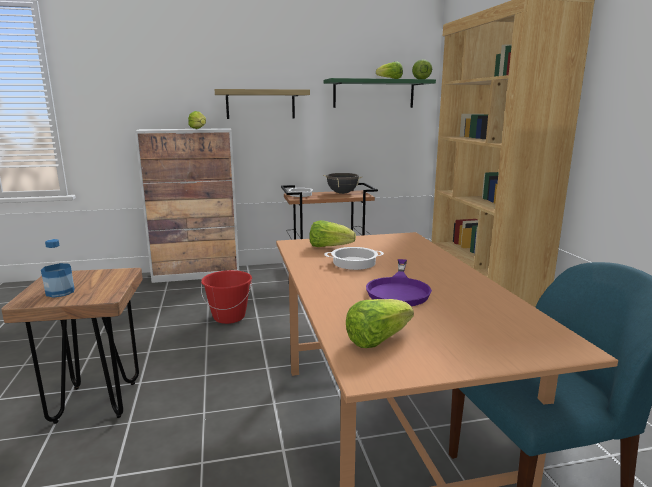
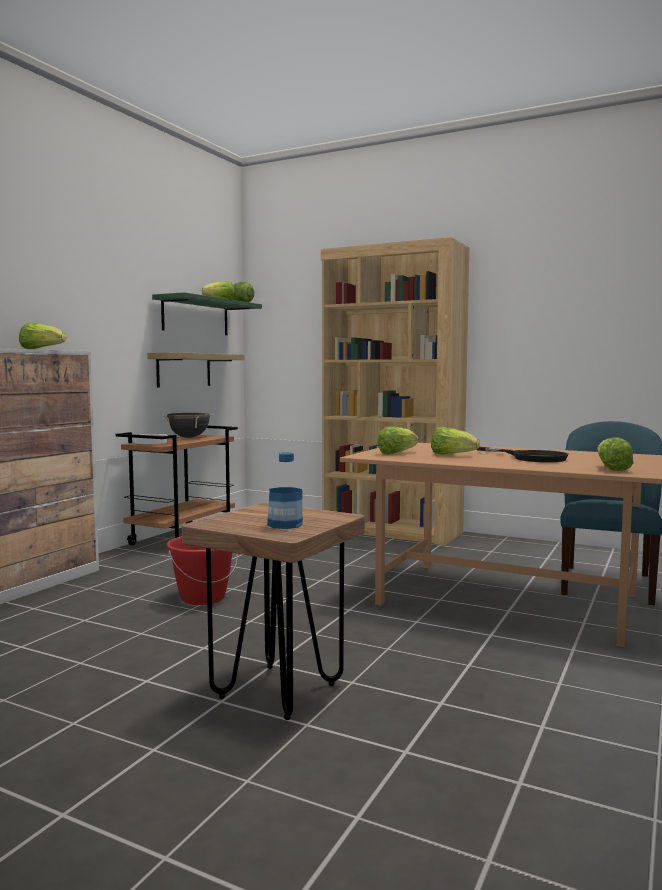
camera: 50 degrees left, 10 degrees down
(260, 104) = (90, 320): shelf -> shelf (184, 370)
(354, 262) = (452, 455): cooking pot -> lettuce
(399, 290) = (531, 457): purple frying pan -> black frying pan

